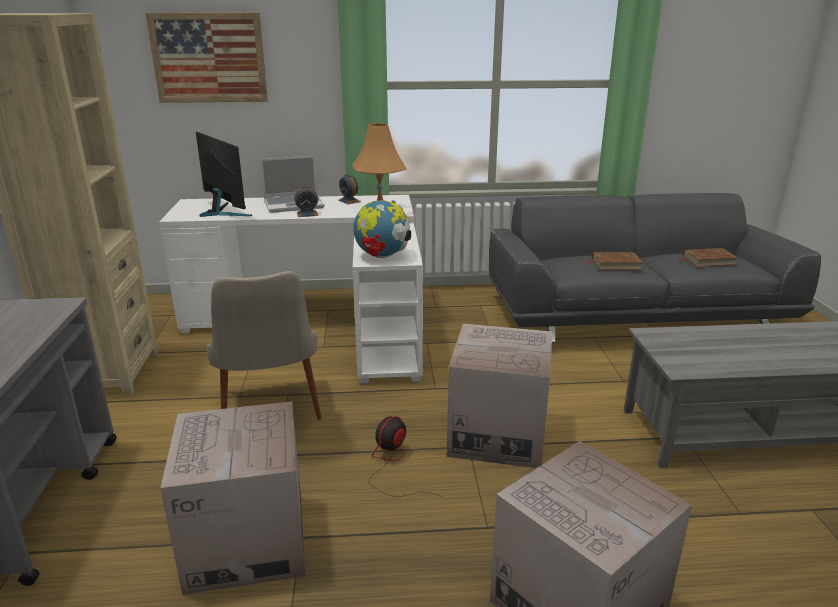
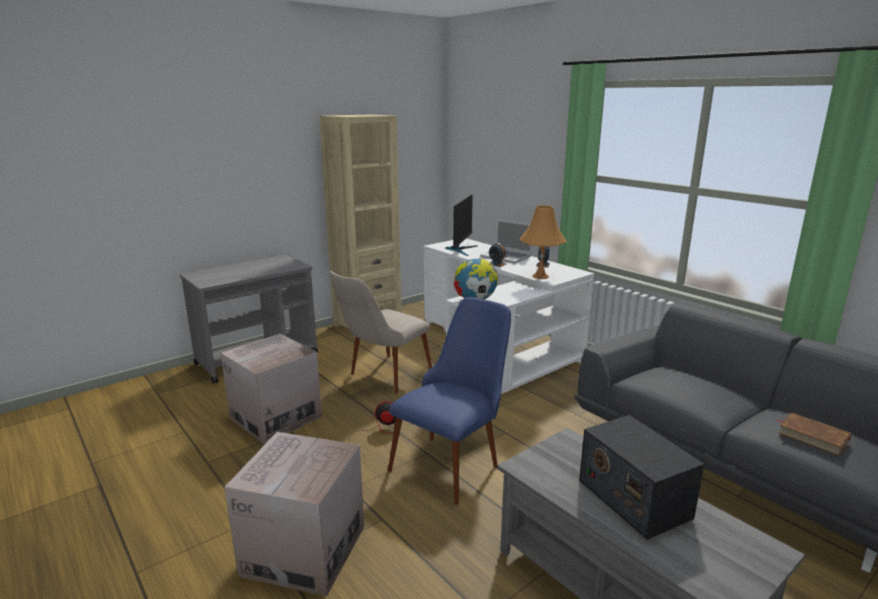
camera: 55 degrees right, 5 degrees down
(209, 58) = (499, 146): picture -> none
(497, 435) = (453, 459): cardboard box -> blue chair
(616, 264) = (693, 392): brown book -> none
(754, 344) = (633, 498): none -> radio

